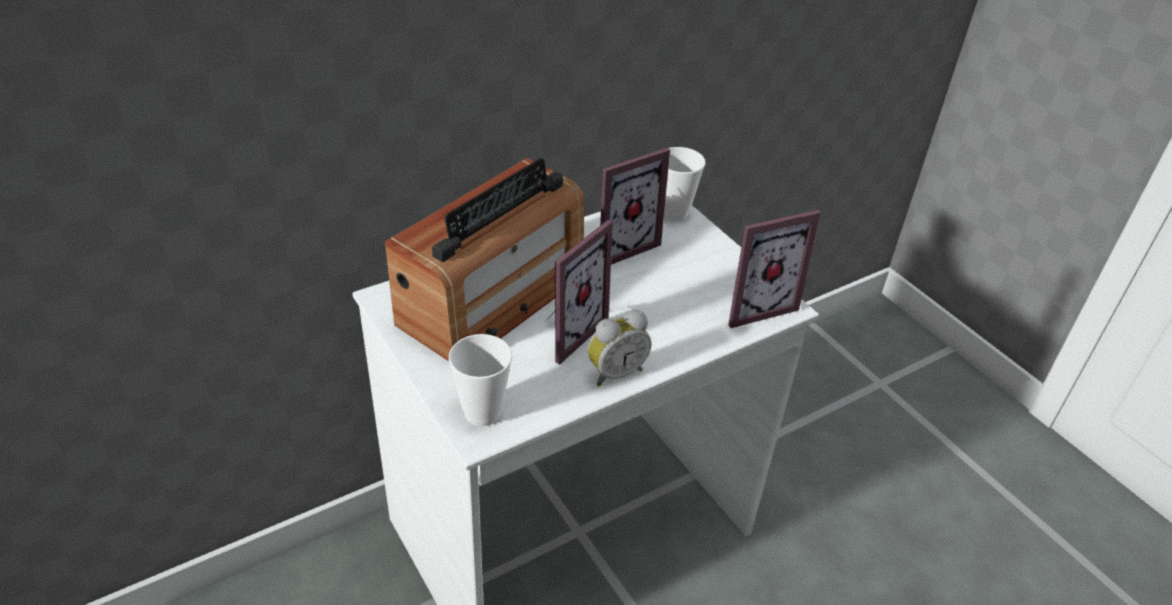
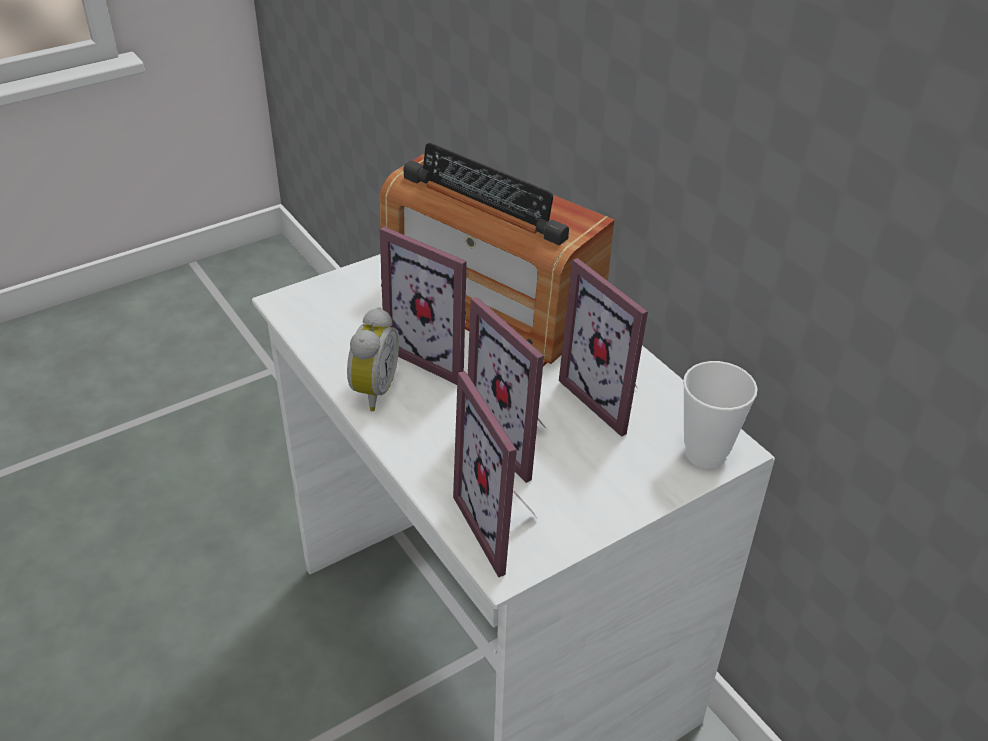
camera: 90 degrees right, 0 degrees up
(482, 413) = (316, 302): cup -> none
(615, 372) = (371, 391): alarm clock -> alarm clock turned 135 degrees counterclockwise
(667, 292) = (519, 439): none -> picture frame

